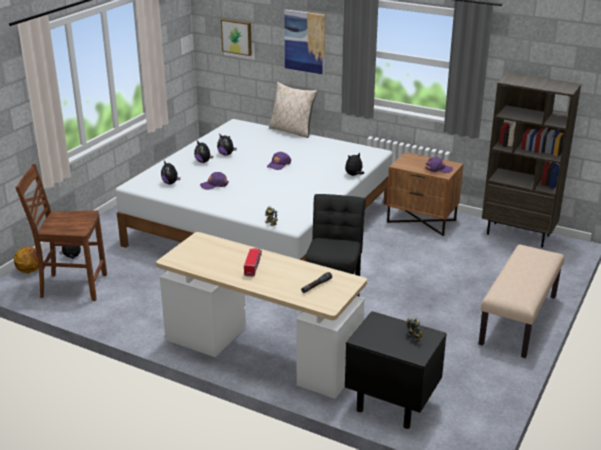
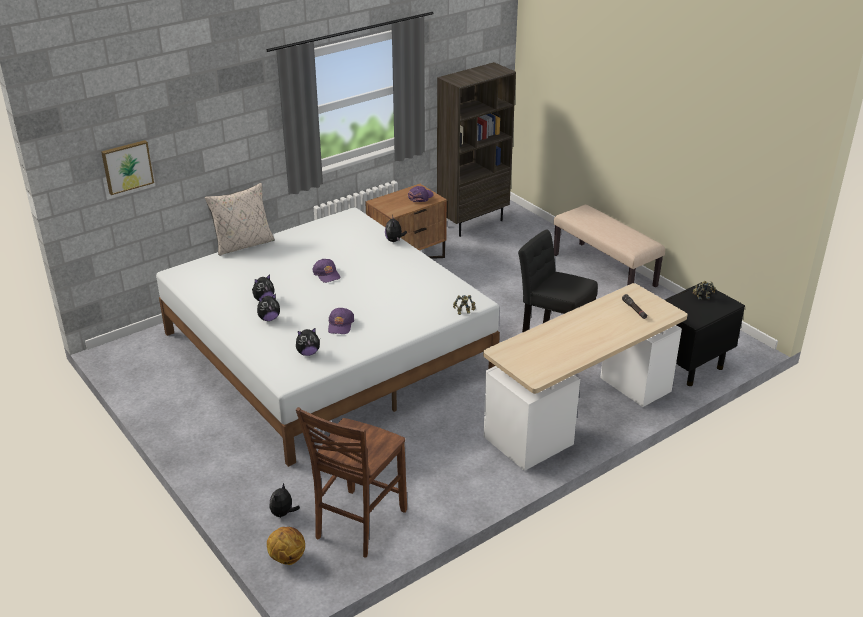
camera: 65 degrees left, 5 degrees up
(253, 265) = (577, 333): toy truck -> none
(305, 41) = (223, 133): picture -> none

